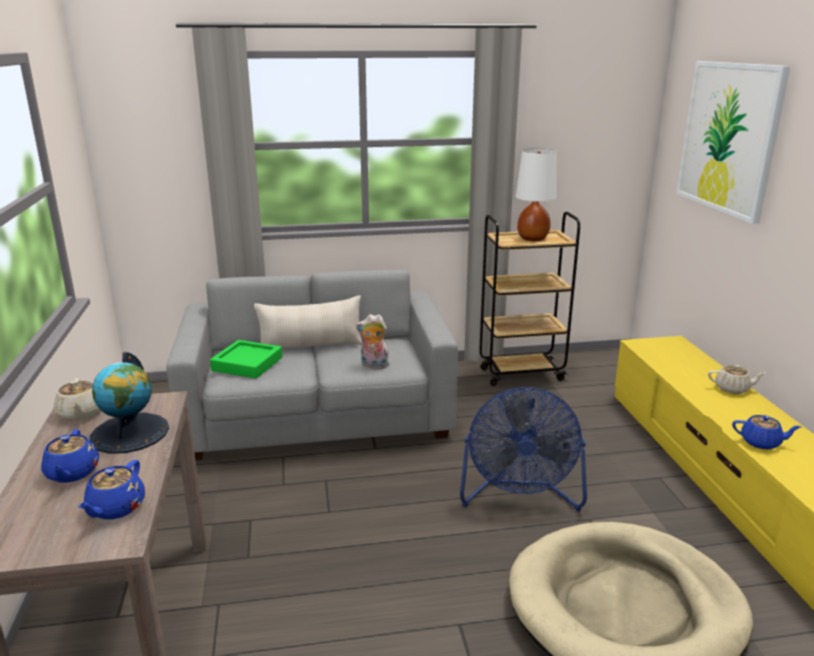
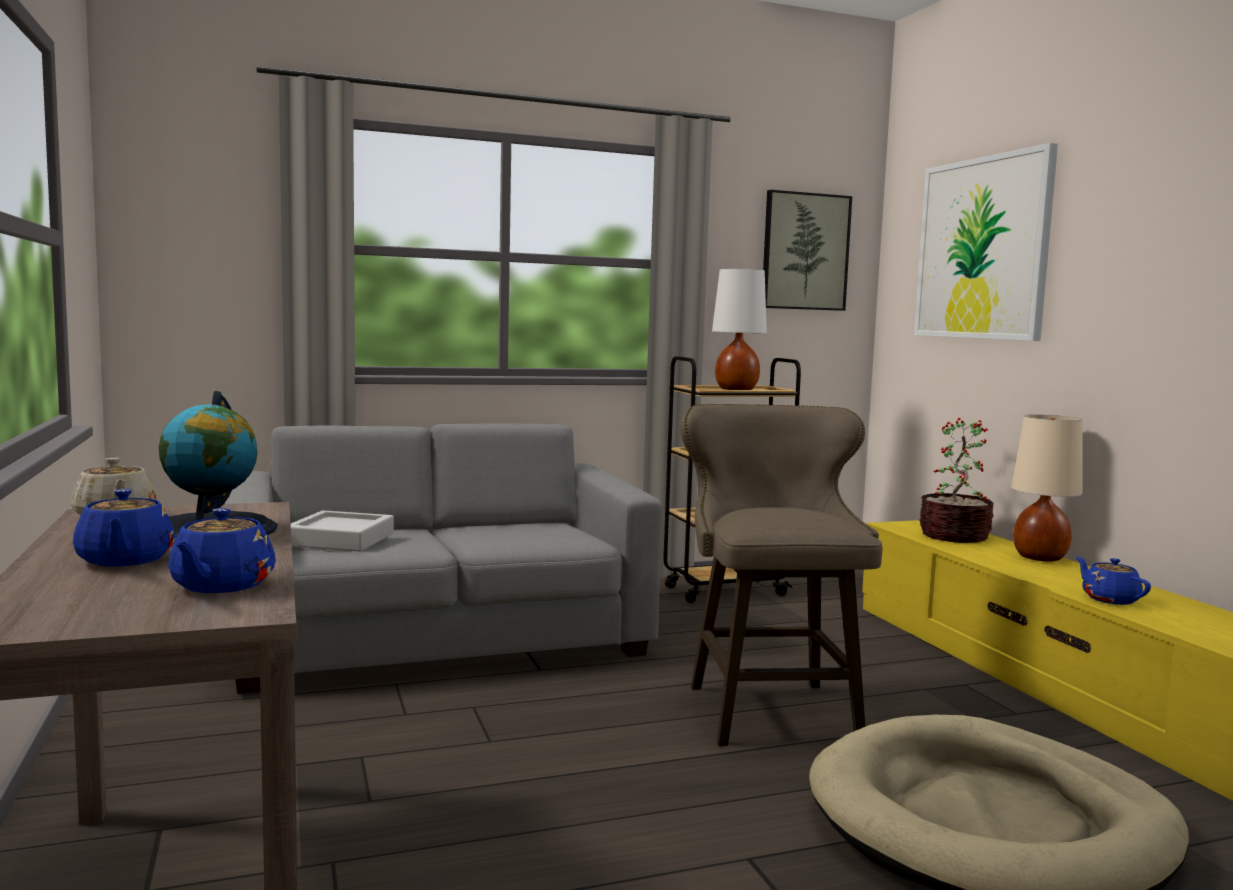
camera: 10 degrees left, 15 degrees down
(247, 364) = (340, 539): green tray -> grey tray
(311, 346) = (431, 528): beige pillow -> none
(373, 365) = (537, 539): plush toy -> none
(515, 493) = (770, 709): blue fan -> beige stool
(597, 122) = (805, 251): none -> picture
(680, 359) = (955, 536): none -> potted plant
(733, 389) = (1039, 558): beige teapot -> beige table lamp
(761, 442) = (1109, 599): blue teapot -> blue teapot turned 120 degrees counterclockwise

